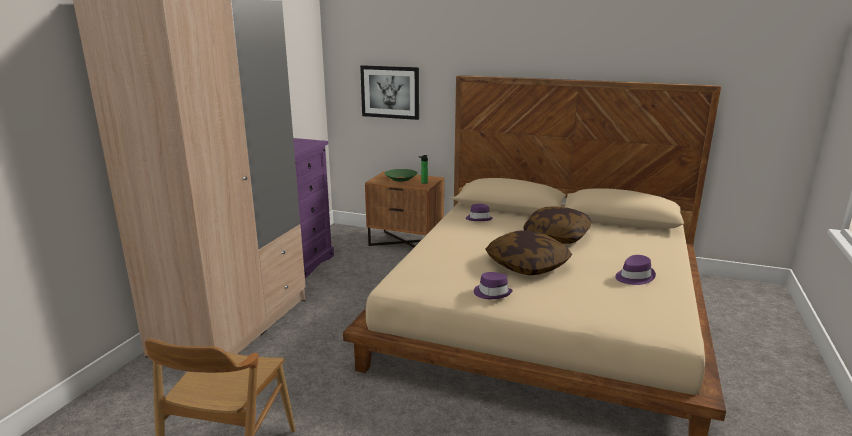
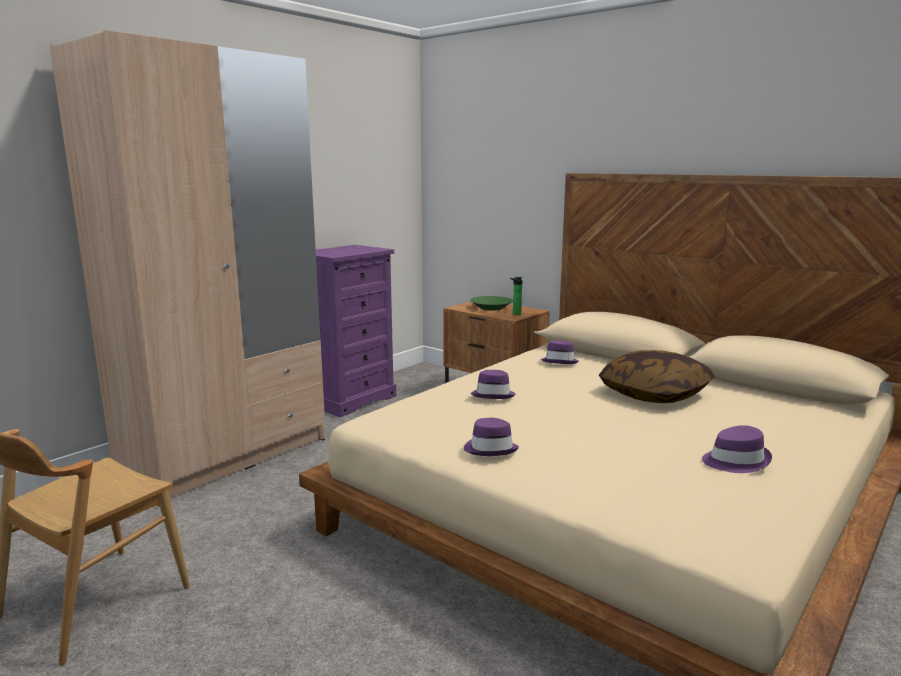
camera: 20 degrees right, 5 degrees down
(390, 92) = (490, 197): picture -> none
(461, 252) = (493, 394): none -> purple hat
(527, 265) = (576, 423): pillow -> none

